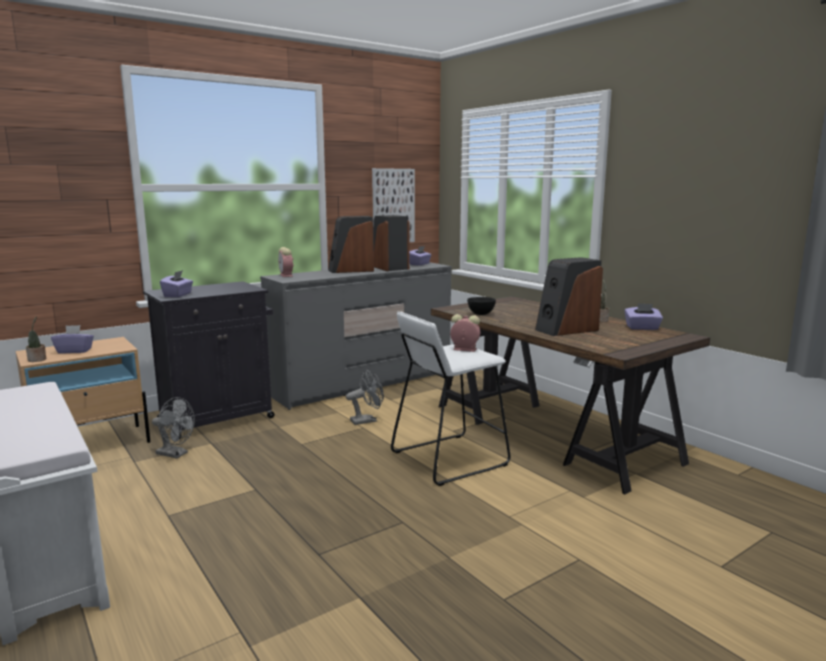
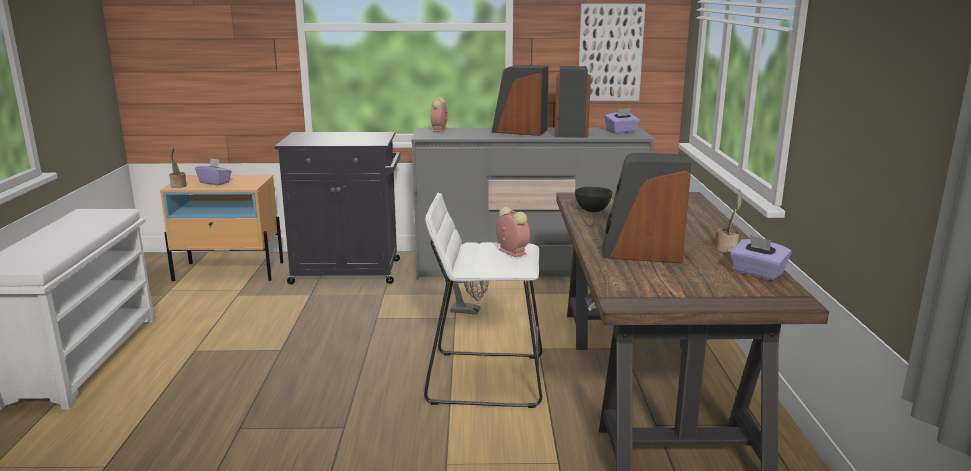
camera: 35 degrees right, 5 degrees up
(176, 454) = (272, 297): grey fan -> none
(178, 295) = (302, 141): purple tissue box -> none

